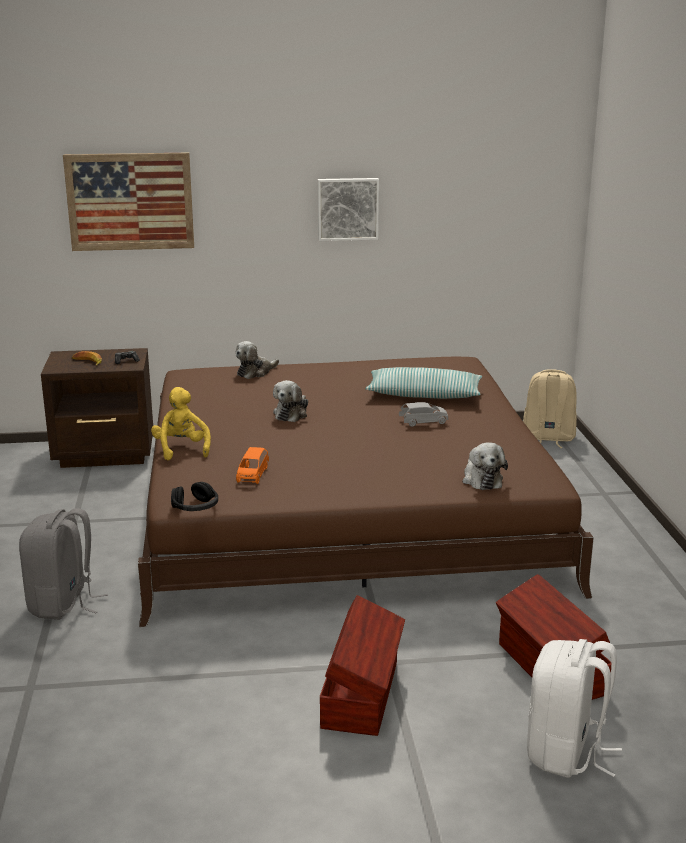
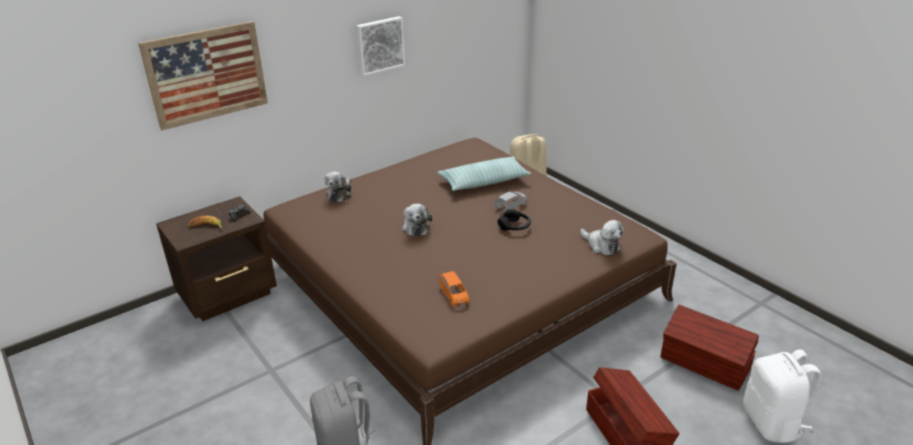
camera: 30 degrees left, 10 degrees up
(181, 449) = (372, 288): yellow plush toy -> none
(195, 507) = (450, 342): black headphones -> black headphones (515, 226)

